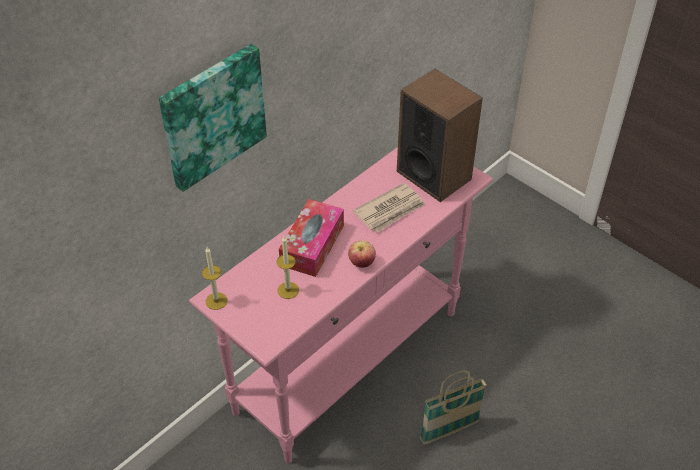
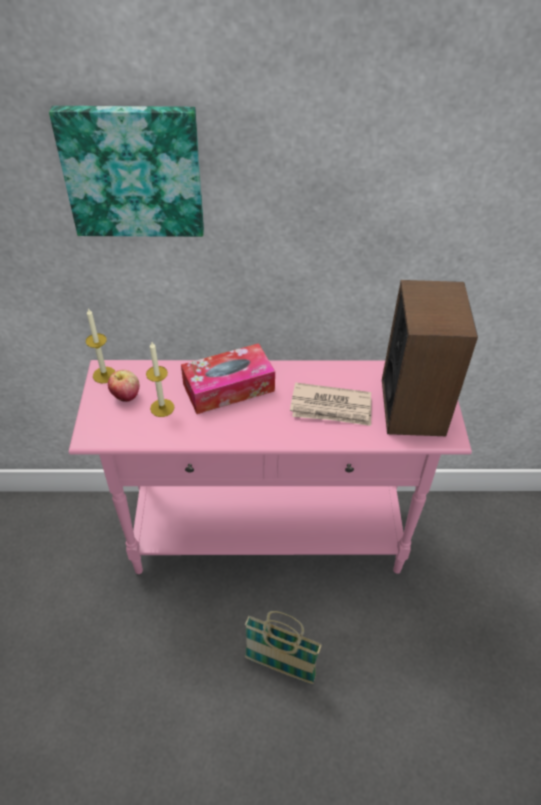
camera: 45 degrees right, 0 degrees up
(361, 263) = (247, 432): apple -> apple (126, 396)

